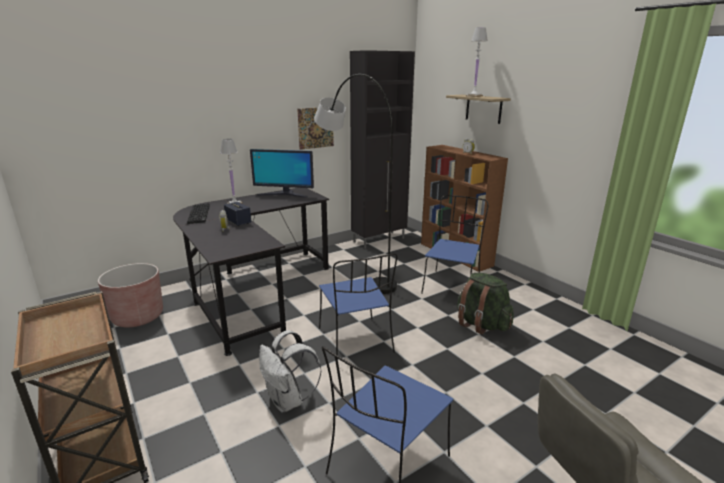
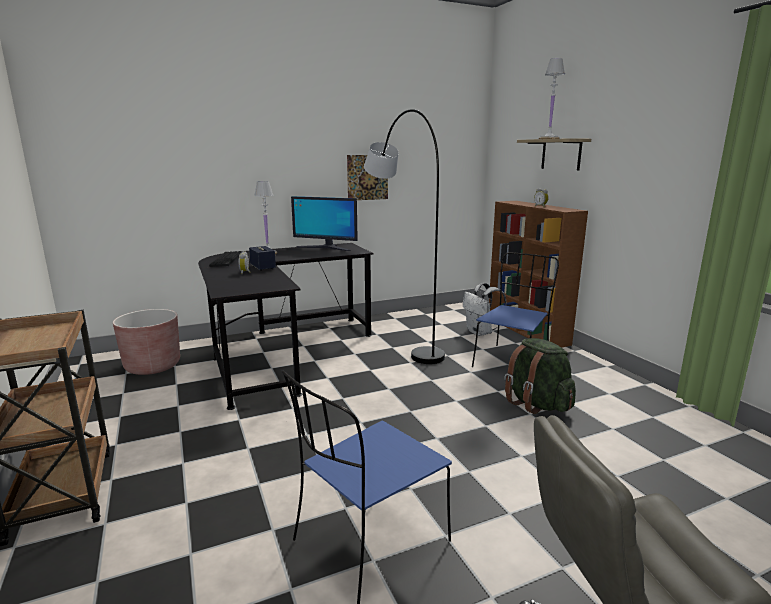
camera: 10 degrees right, 5 degrees down
(288, 401) = (278, 460): white backpack -> white backpack (481, 333)
(356, 341) = (377, 408): blue chair -> none
(380, 240) = (440, 311): black cabinet -> none

